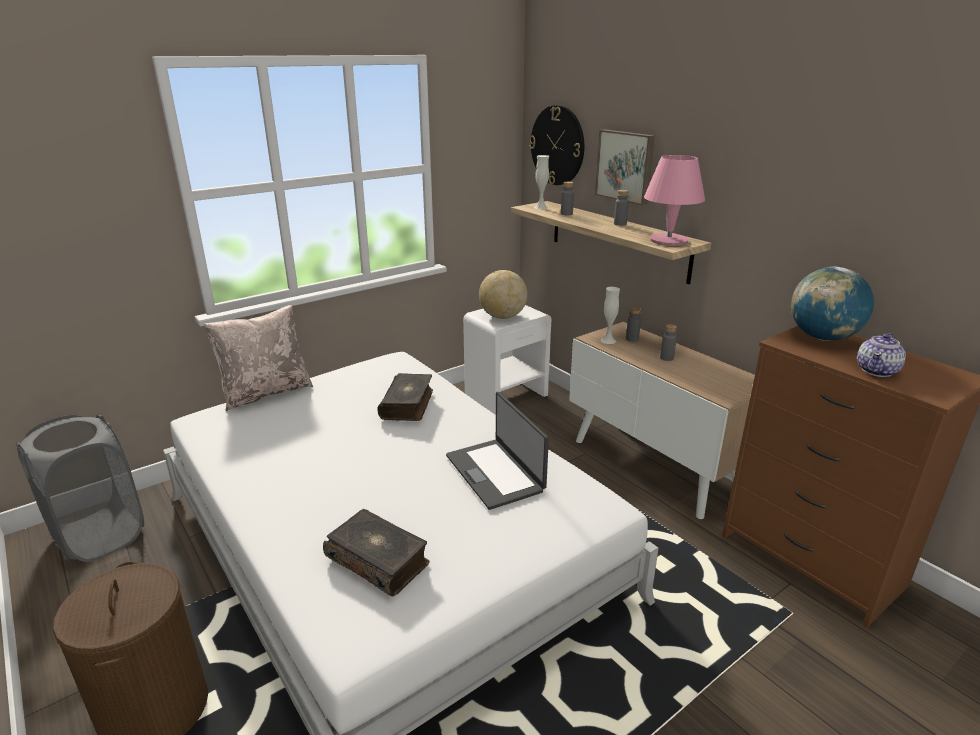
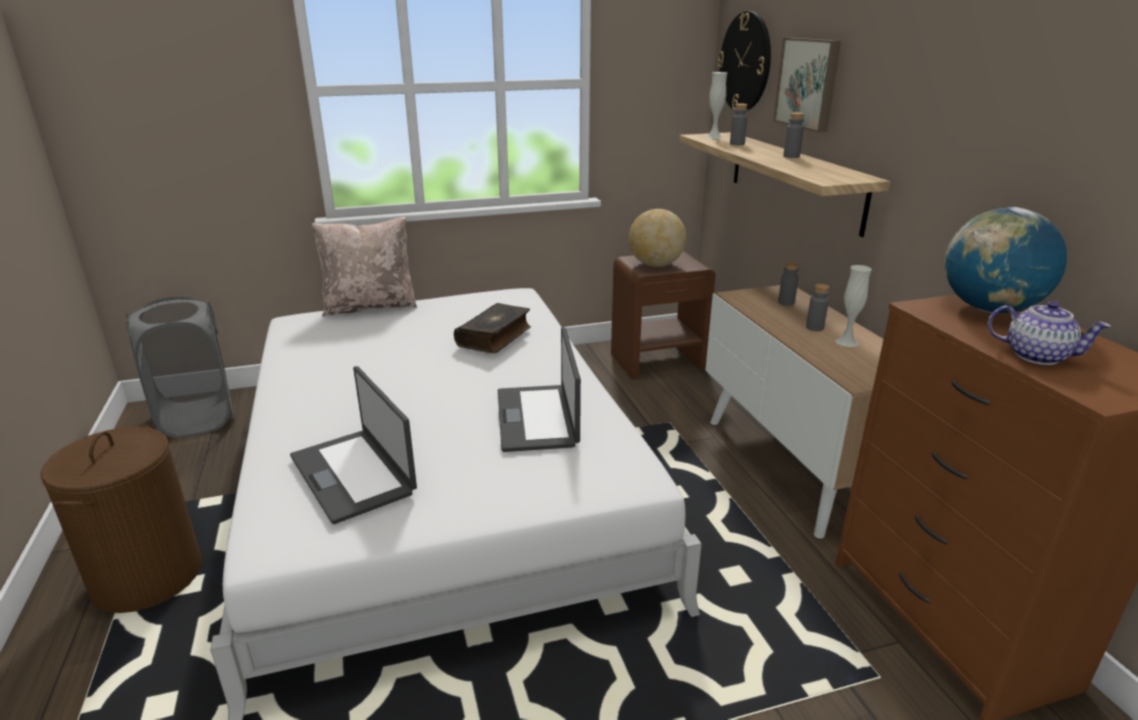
camera: 20 degrees right, 0 degrees up
(378, 560) = (354, 474): book -> laptop
(506, 395) = (658, 361): white nightstand -> brown nightstand
(608, 340) = (754, 300): white vase -> white vase (846, 342)
(669, 240) = (833, 175): pink table lamp -> none
(877, 370) = (1035, 355): teapot -> teapot turned 120 degrees counterclockwise

